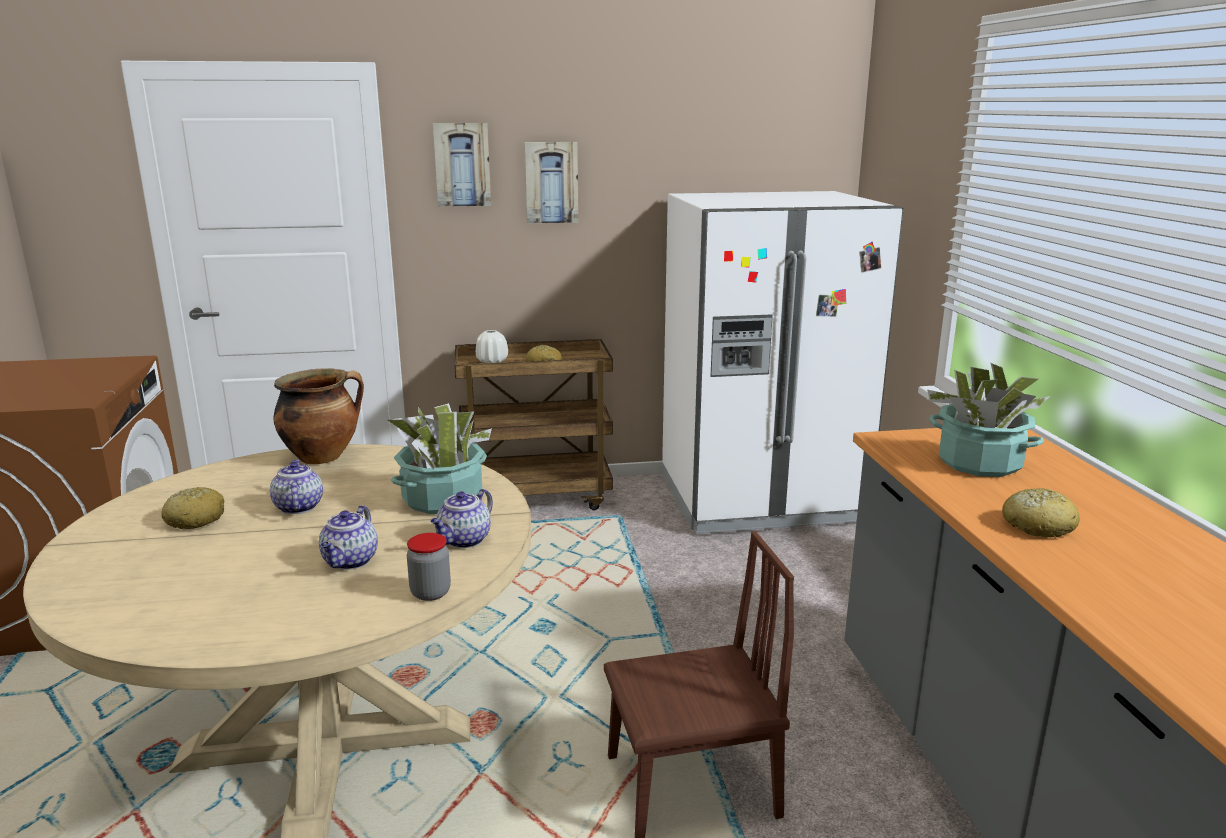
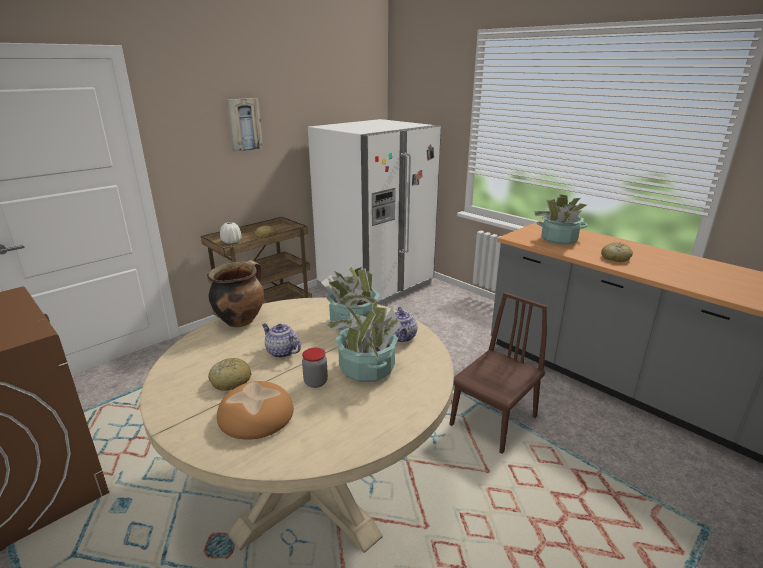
camera: 35 degrees left, 5 degrees up
(153, 565) = (257, 415): none -> bread
(350, 561) = (367, 368): teapot -> potted plant
(430, 593) = (433, 367): jar -> jar (315, 382)
(462, 164) = (189, 116): picture -> none

